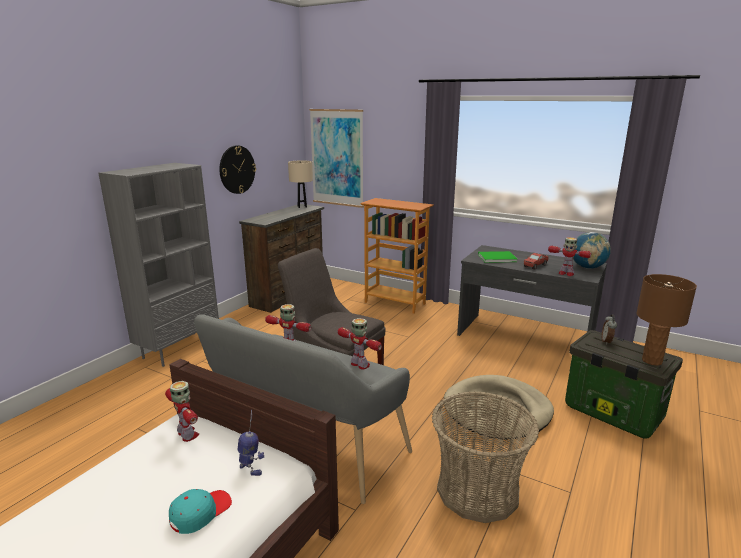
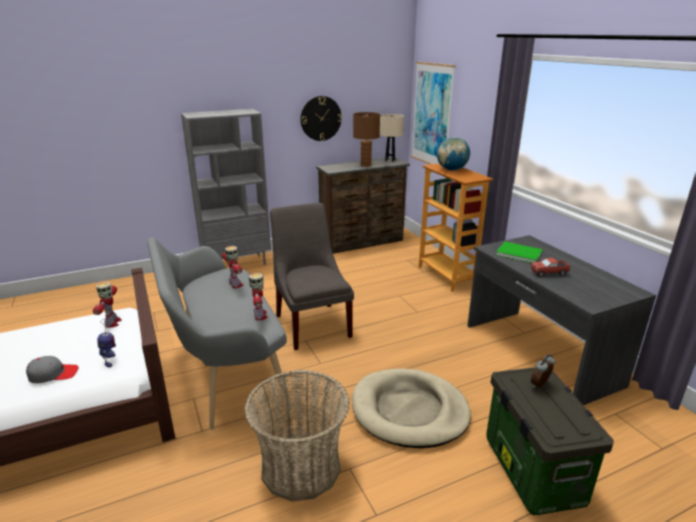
camera: 35 degrees right, 5 degrees up
(200, 513) = (53, 374): turquoise cap -> grey cap
(565, 273) = (570, 292): toy robot -> none
(587, 267) = (615, 293): globe -> globe (451, 170)
(652, 360) = (560, 427): brown table lamp -> brown table lamp (366, 165)

